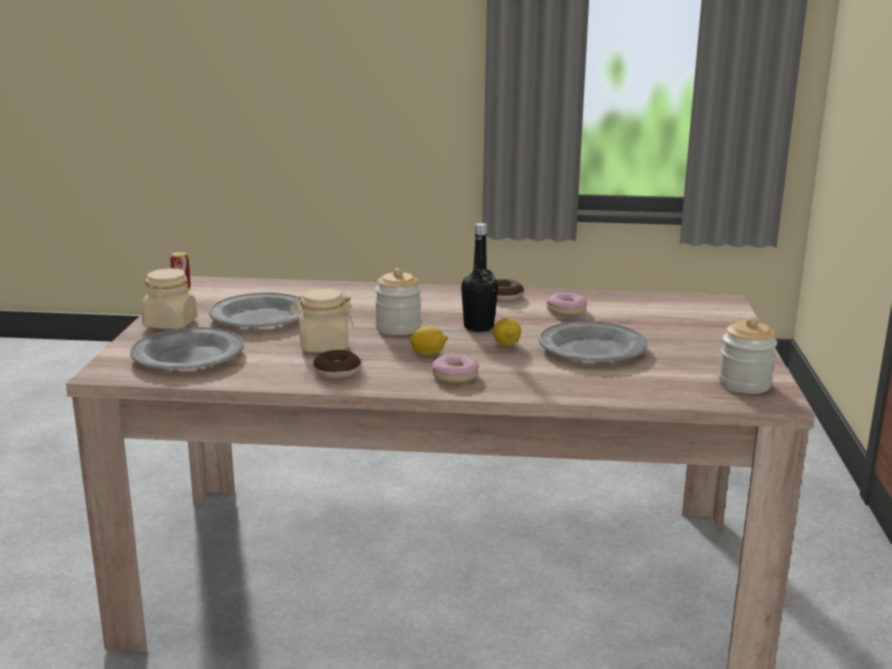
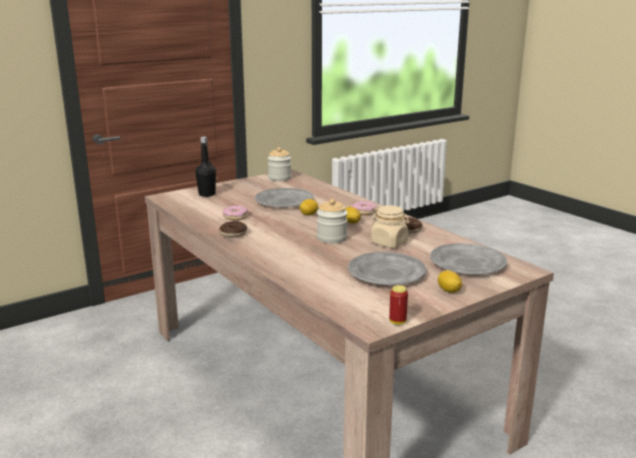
camera: 130 degrees left, 0 degrees up
(170, 324) = (449, 291): beige jar -> lemon
(478, 327) = (296, 225): black bottle -> black bottle (207, 194)

